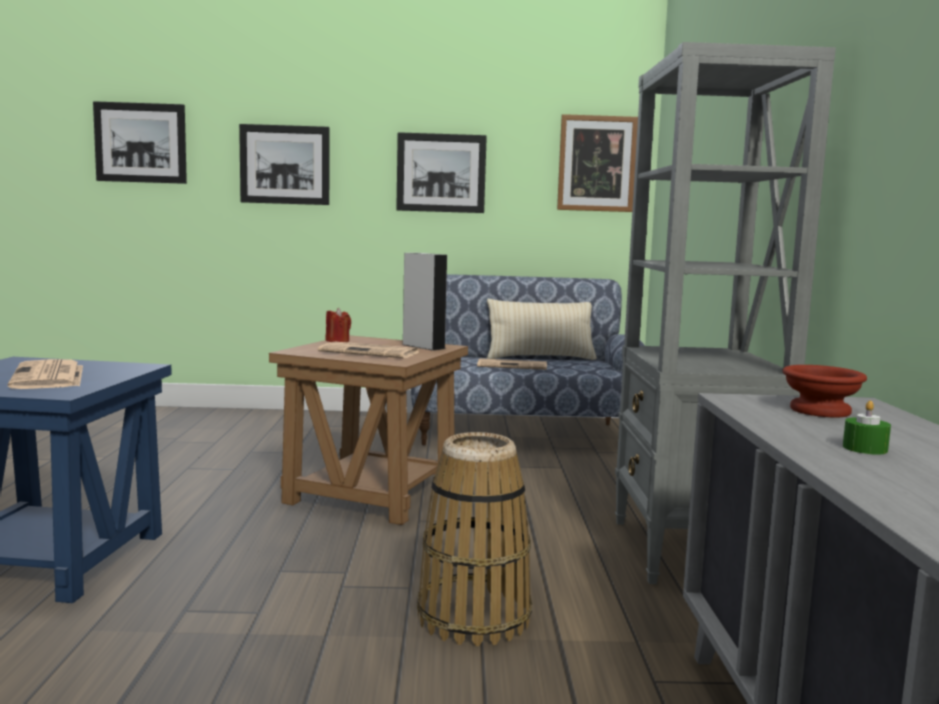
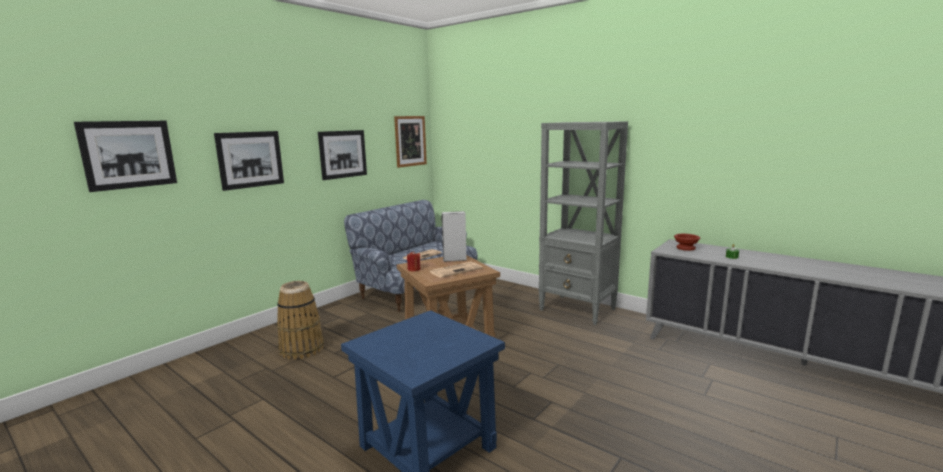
camera: 50 degrees left, 5 degrees up
(49, 377) = (433, 340): newspaper -> none
(473, 617) = (594, 361): basket -> basket (302, 349)
(540, 358) = (414, 248): beige pillow -> none

